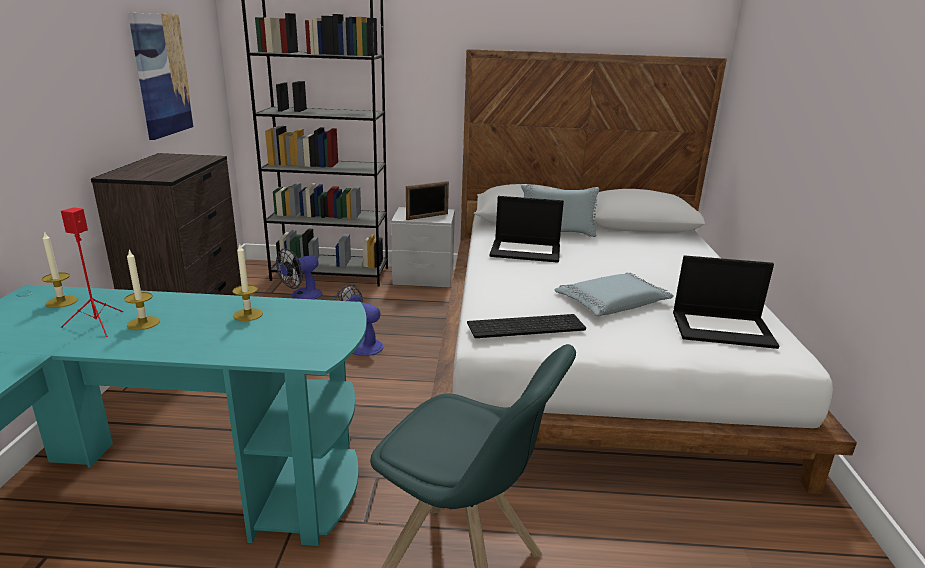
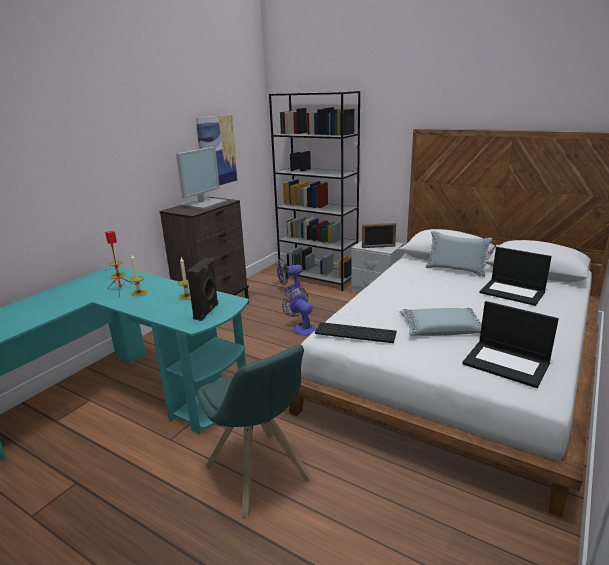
camera: 30 degrees right, 0 degrees up
(166, 163) = (203, 203): none -> monitor
(314, 332) = (207, 312): none -> black speaker
(526, 251) = (415, 280): laptop -> laptop (513, 292)

